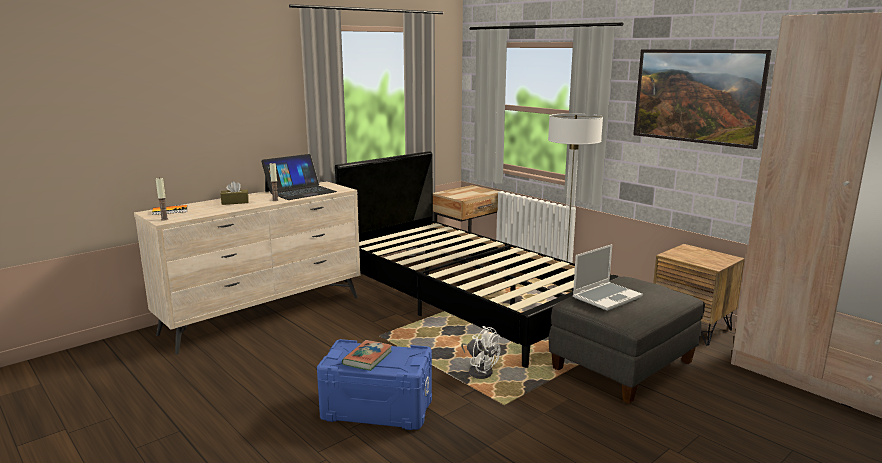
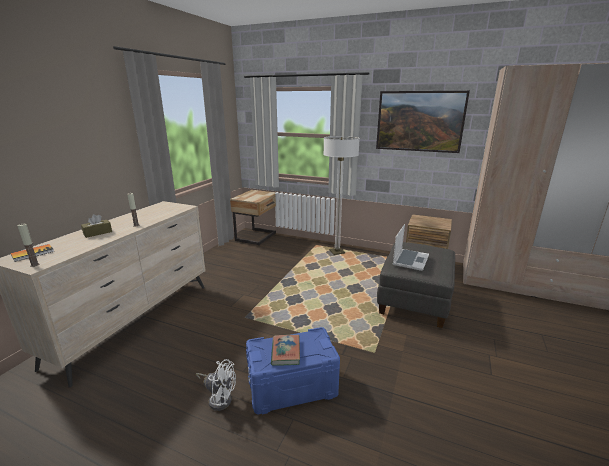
camera: 25 degrees left, 5 degrees up
(300, 191) = (150, 213): laptop -> none
(466, 300) = (284, 273): black bed -> none
(480, 370) = (336, 328): white fan -> white fan (219, 397)

